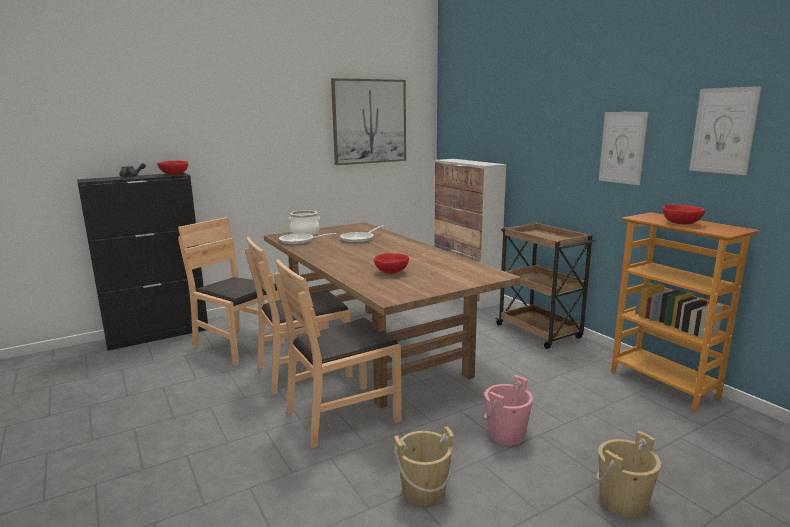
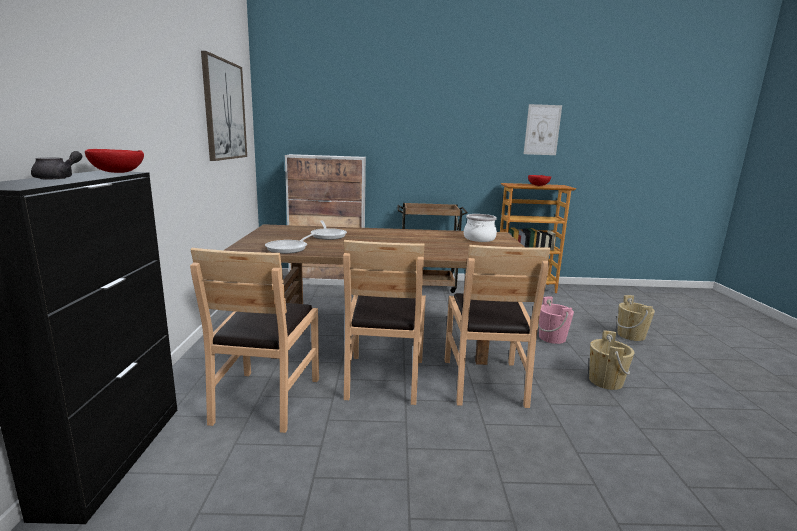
camera: 60 degrees left, 0 degrees up
(238, 345) = (266, 399): brown chair -> brown chair turned 60 degrees counterclockwise
(305, 233) = (257, 242): cooking pot -> cooking pot (479, 239)
(391, 272) = (455, 247): red bowl -> none
(622, 147) = (475, 141): picture -> none

